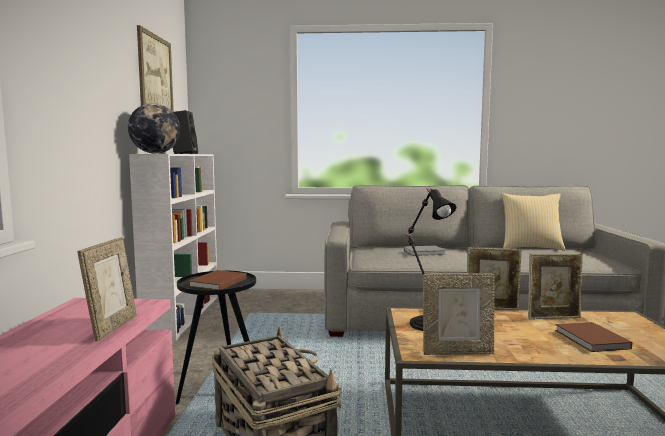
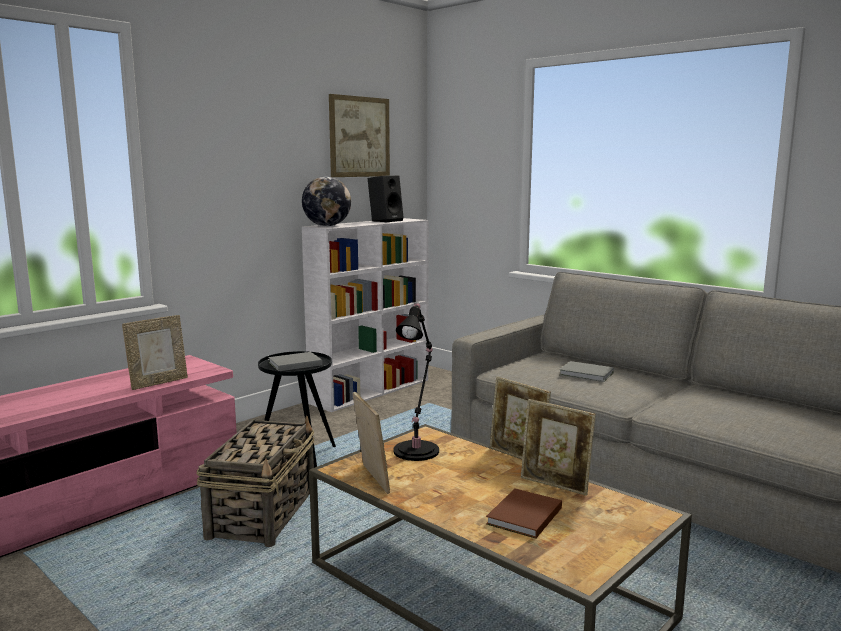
camera: 40 degrees right, 5 degrees up
(216, 283) = (293, 364): brown book -> grey book
(457, 352) = (371, 479): picture frame -> picture frame turned 150 degrees counterclockwise
(530, 248) = (767, 398): pillow -> none

